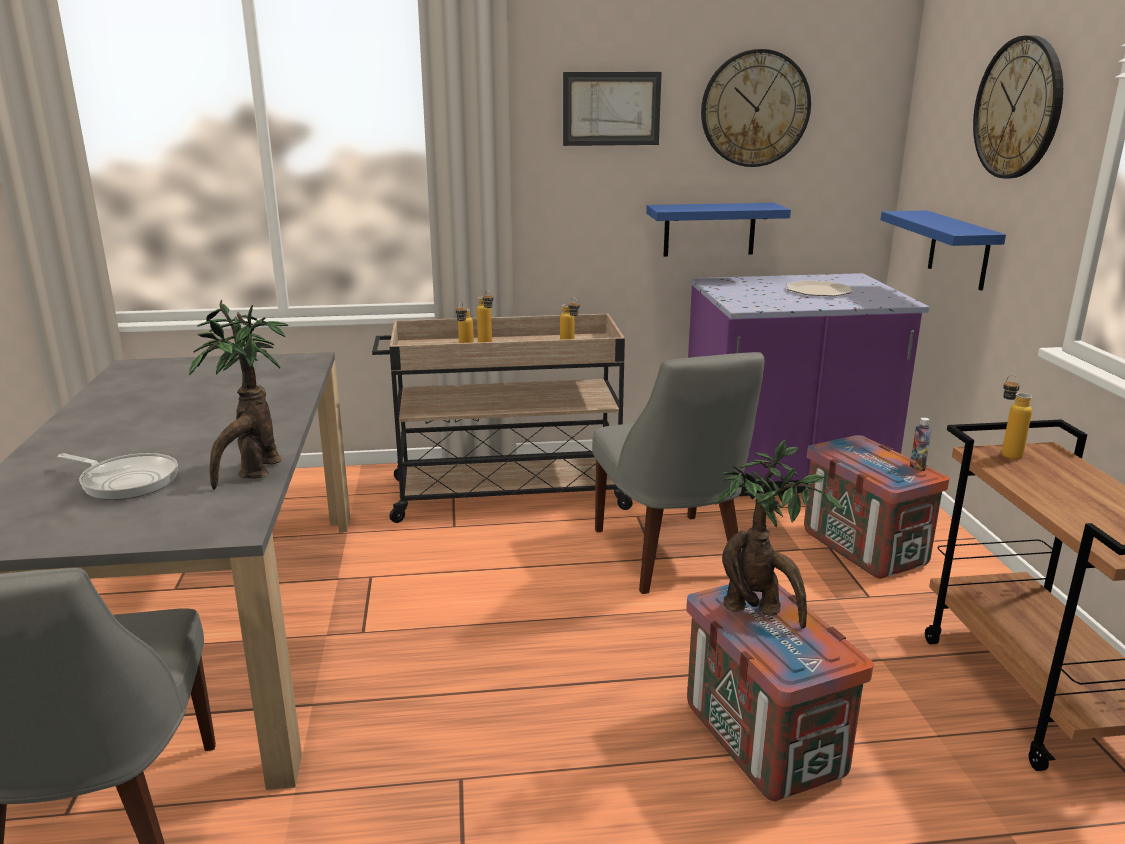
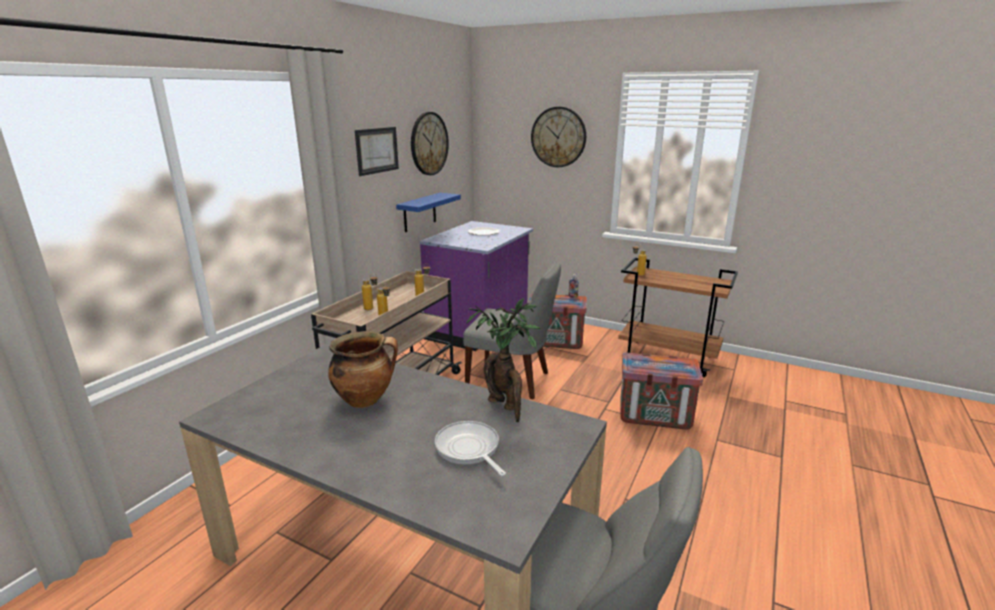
camera: 55 degrees left, 0 degrees up
(126, 481) = (469, 449): frying pan -> frying pan turned 90 degrees counterclockwise
(211, 405) = (366, 399): none -> cooking pot
(759, 611) = (650, 363): potted plant -> none
(959, 250) = (531, 201): blue shelf -> none

